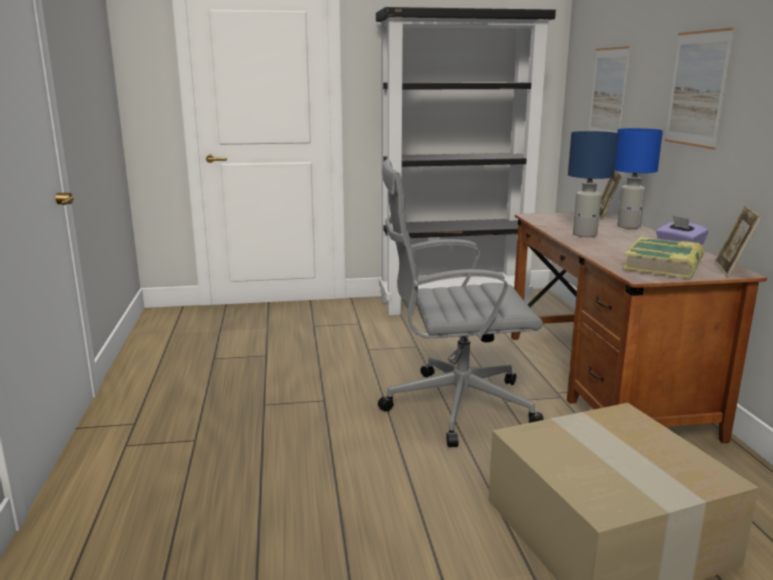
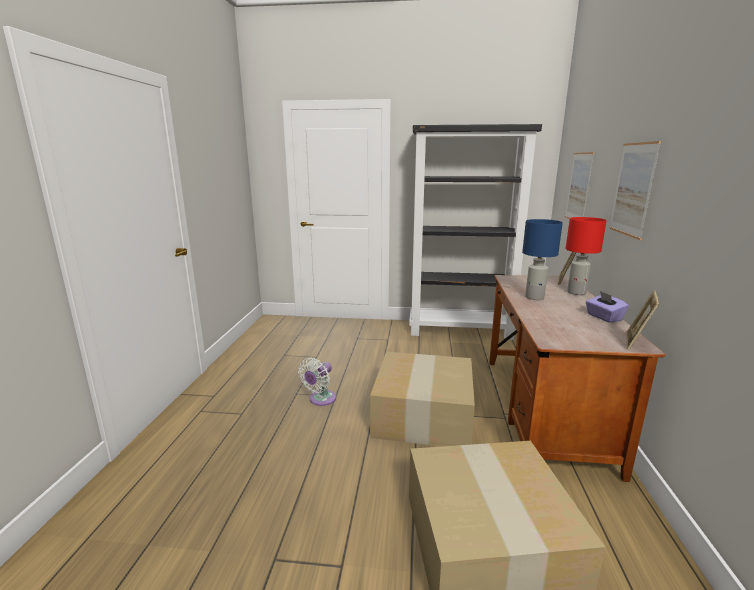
camera: 15 degrees right, 0 degrees up
(305, 407) = (320, 400): none -> white fan
(454, 406) = (422, 413): grey office chair -> cardboard box
(629, 226) = (577, 292): blue table lamp -> red table lamp
(664, 265) = (578, 333): book -> none

